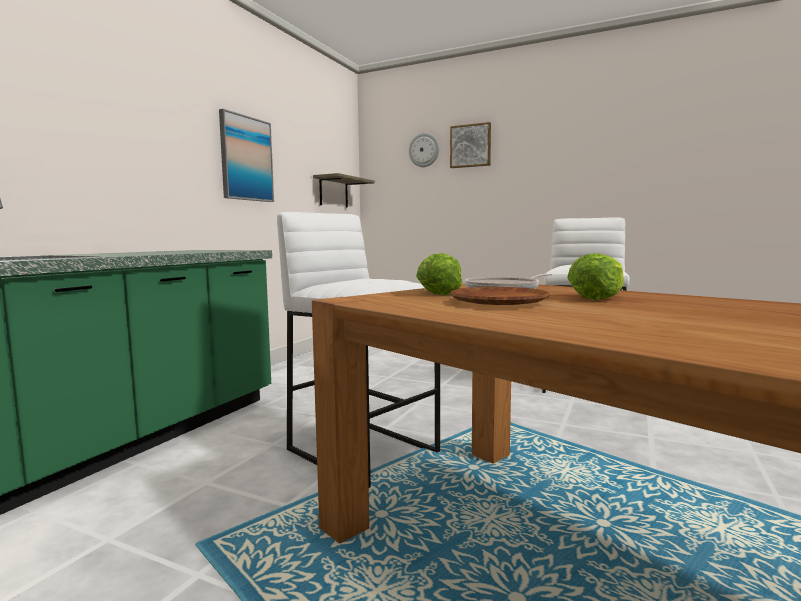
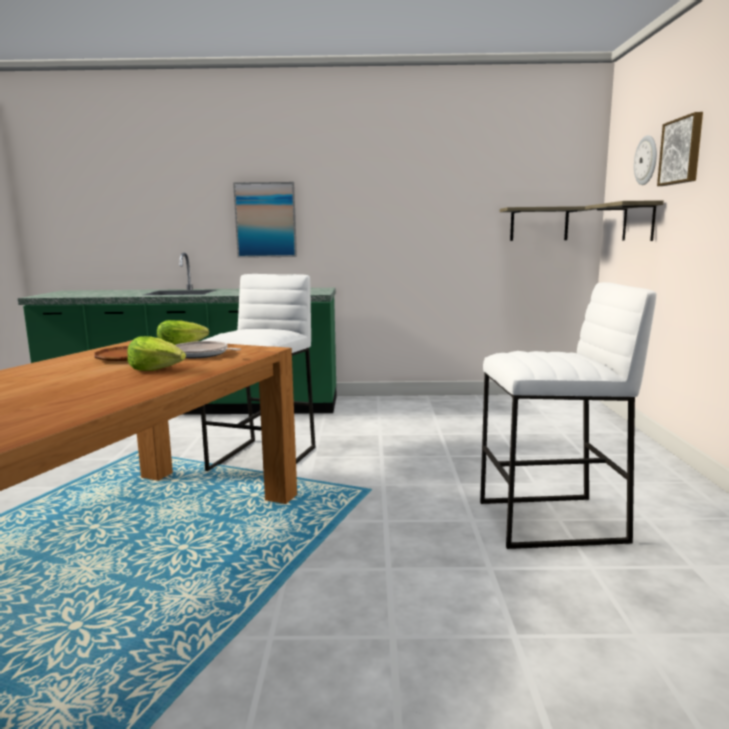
camera: 65 degrees right, 5 degrees up
(246, 159) = (398, 206): picture -> picture (266, 220)
(421, 193) = (639, 222): none -> shelf

